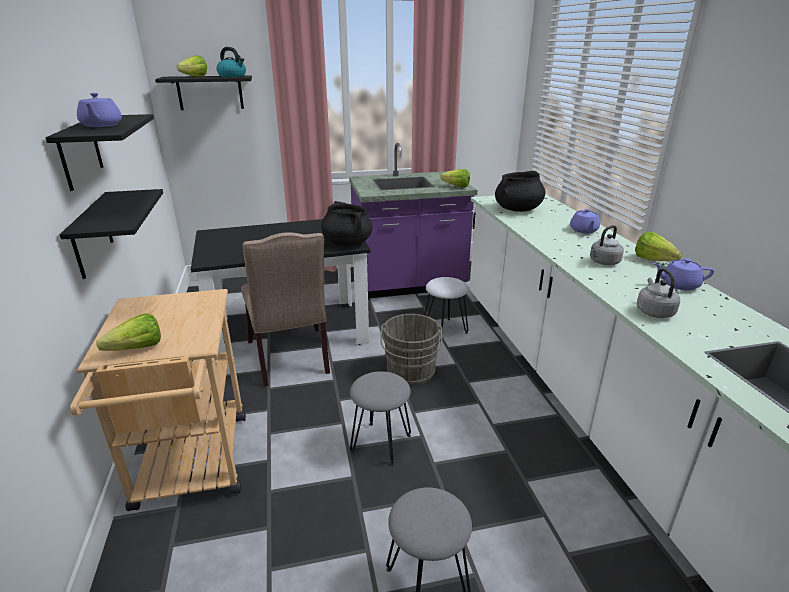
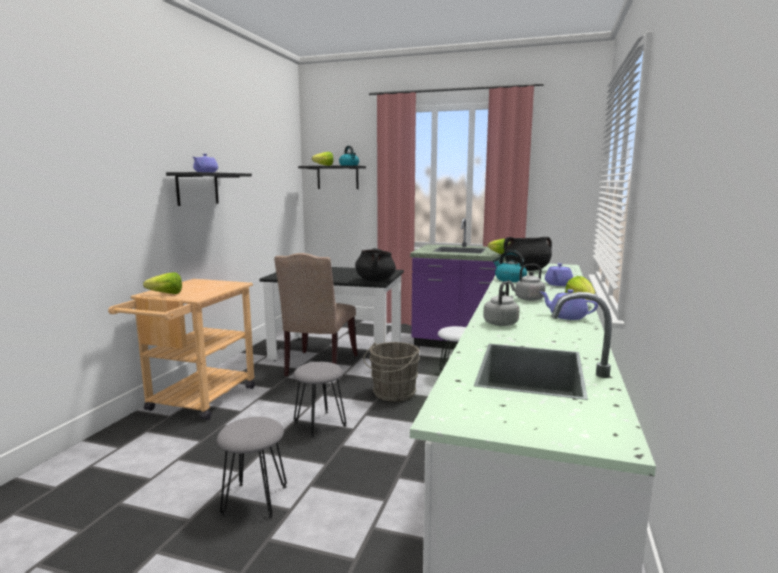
camera: 30 degrees right, 15 degrees down
(91, 235) = (189, 236): black shelf -> none
(533, 230) = (509, 279): none -> kettle

